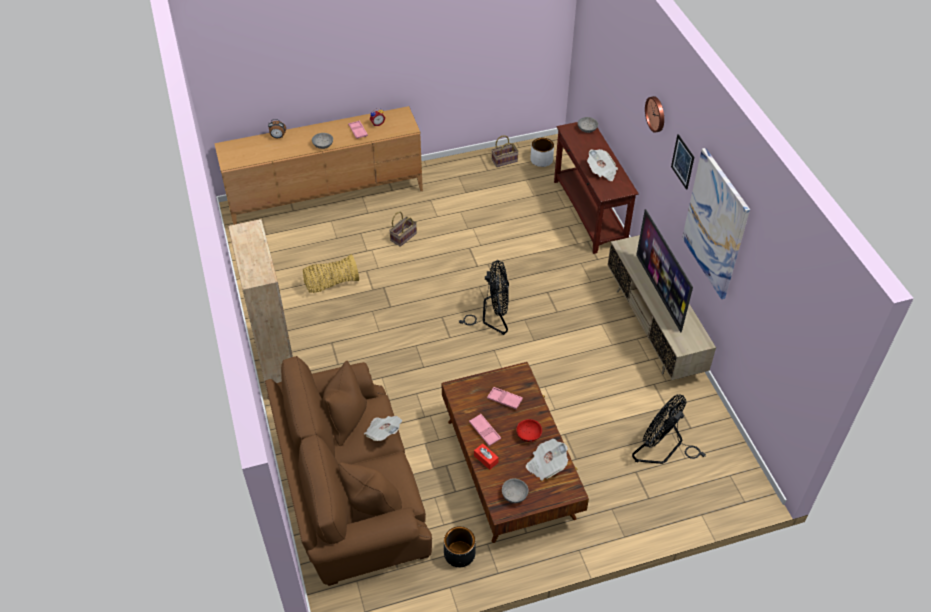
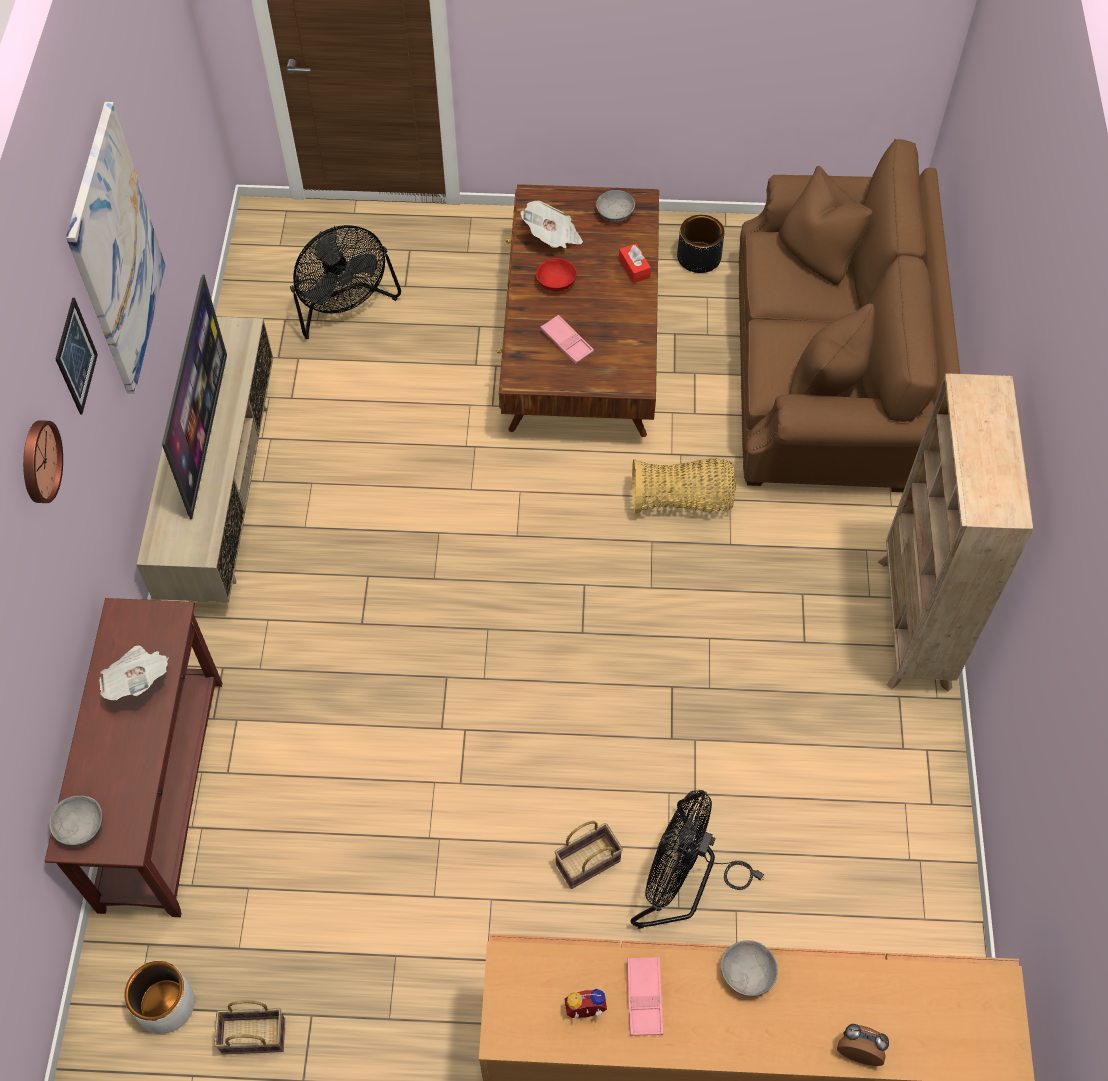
camera: 160 degrees left, 10 degrees up
(331, 284) = (776, 782): basket -> basket (682, 500)
(383, 433) = (776, 339): newspaper -> none
(484, 431) = (619, 305): pink tray -> none
(492, 313) = (486, 609): black fan -> black fan (687, 876)

